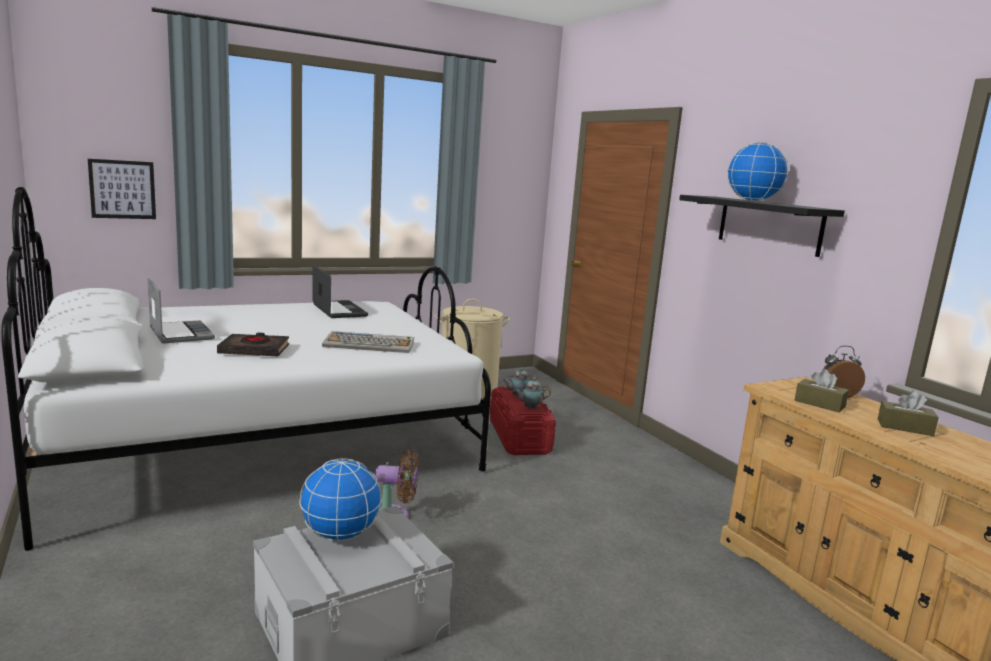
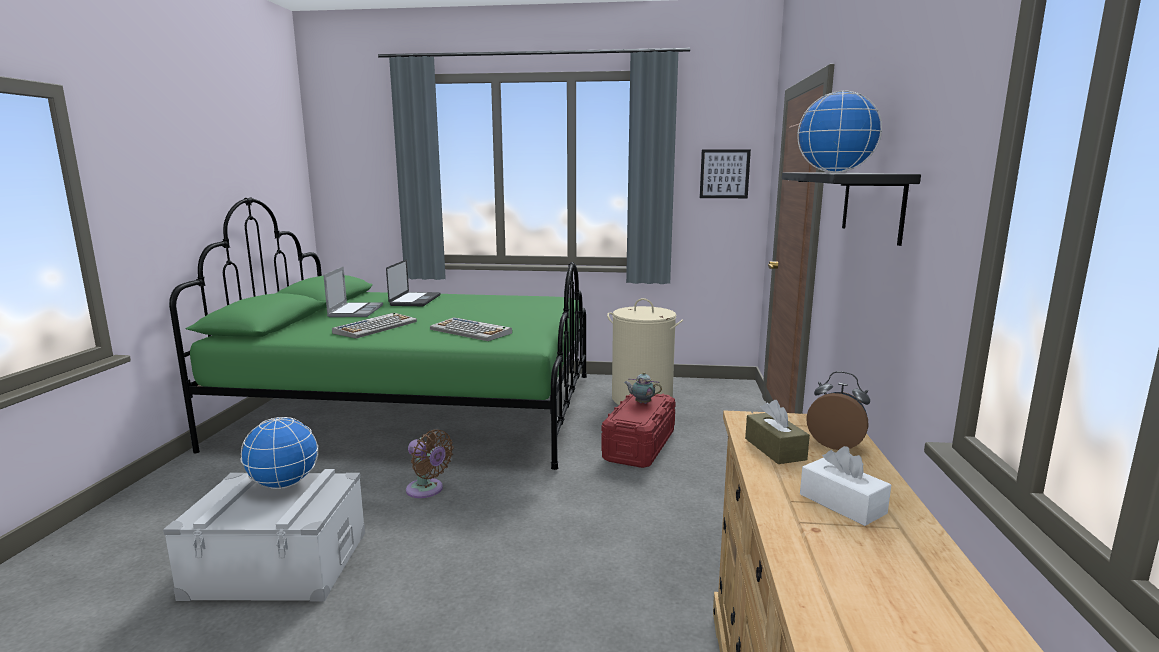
camera: 35 degrees right, 0 degrees up
(122, 189) = (369, 199): picture -> picture (724, 174)
(254, 350) = (376, 327): black book -> keyboard
(262, 442) = (419, 409): white bed -> green bed
(339, 310) = (510, 302): laptop -> laptop (415, 300)
(530, 408) = (635, 416): teapot -> none
(904, 427) = (842, 504): brown tissue box -> white tissue box

